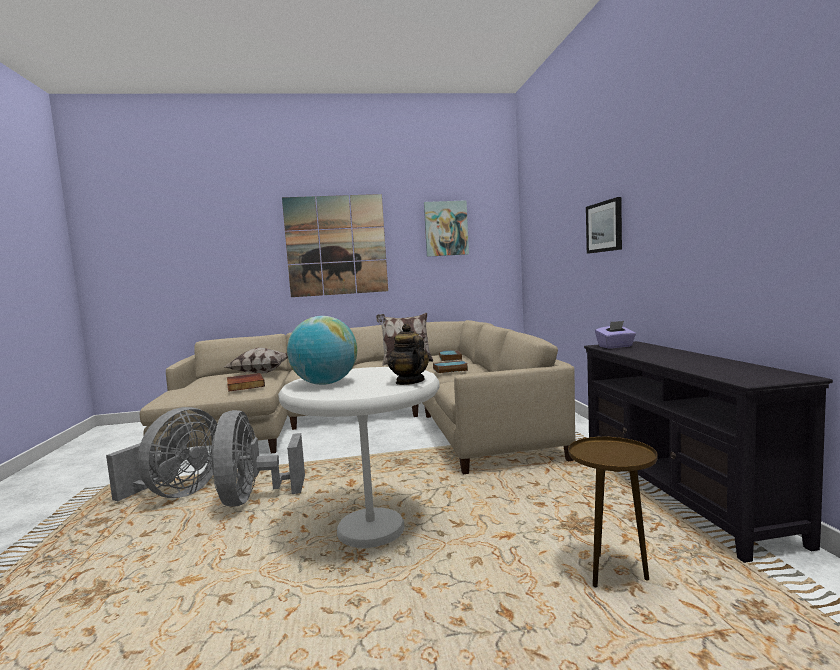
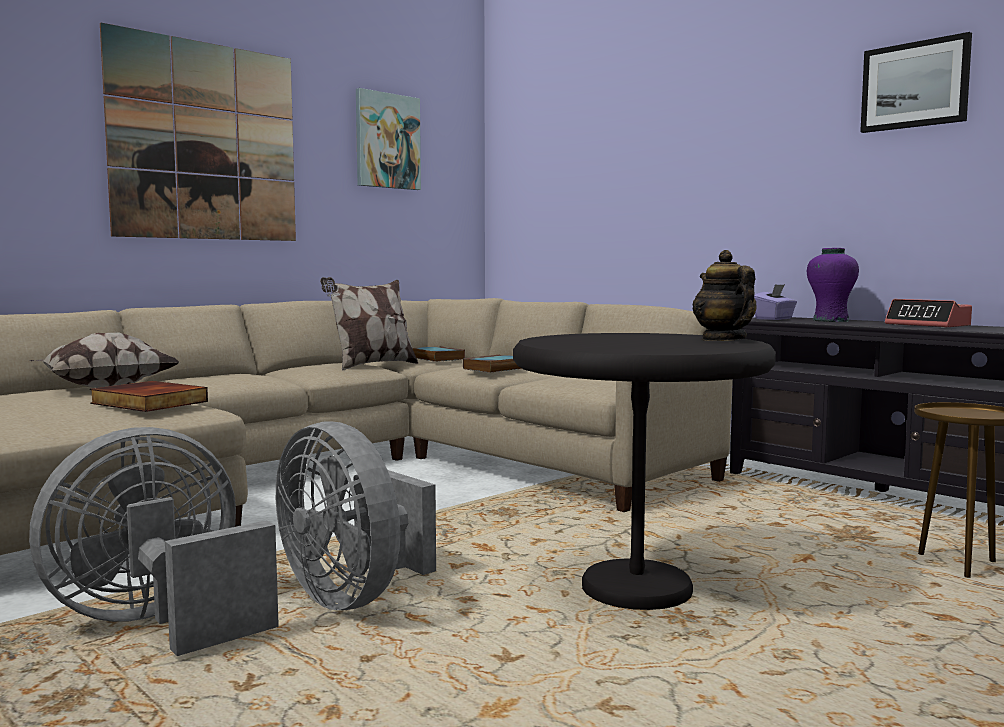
camera: 35 degrees left, 0 degrees up
(177, 493) = (159, 622): grey fan -> grey fan turned 120 degrees counterclockwise
(325, 383) = (607, 345): globe -> none
(370, 530) = (636, 589): white side table -> black side table
(409, 382) = (723, 340): teapot -> teapot turned 45 degrees clockwise
(604, 226) = (705, 162): picture -> picture (915, 85)
(649, 351) = (830, 320): none -> purple vase
(701, 363) = (928, 325): none -> alarm clock

